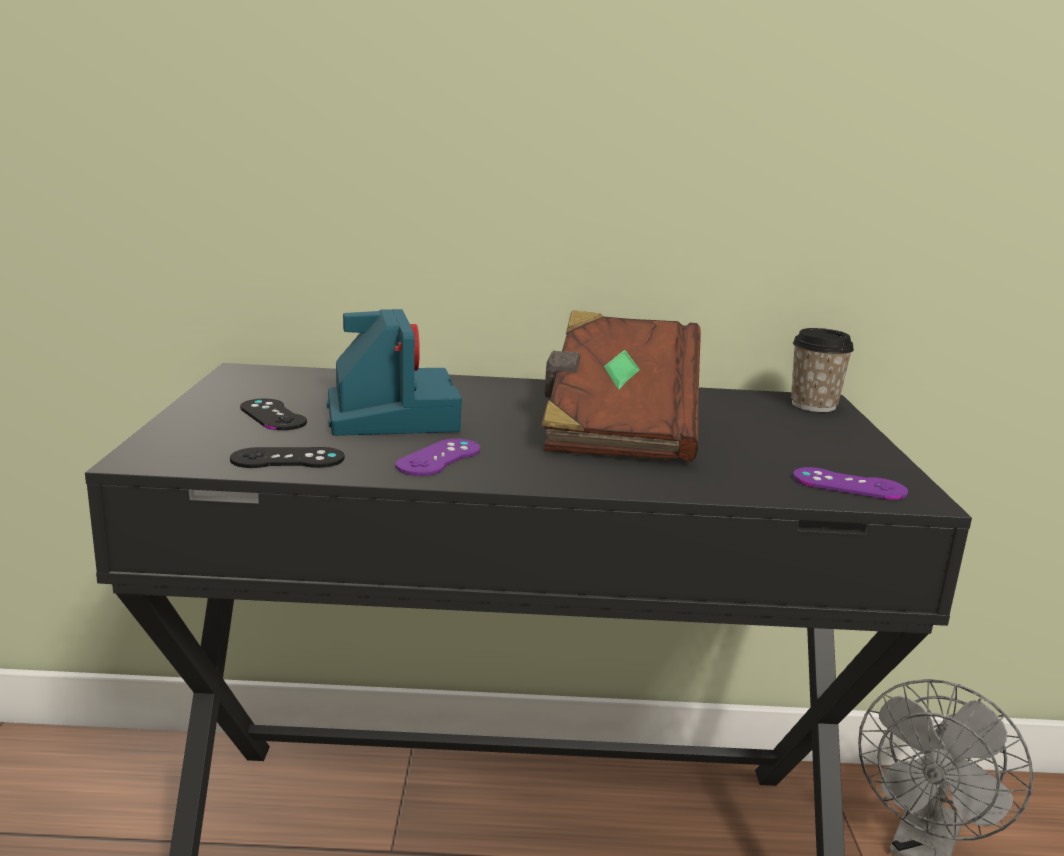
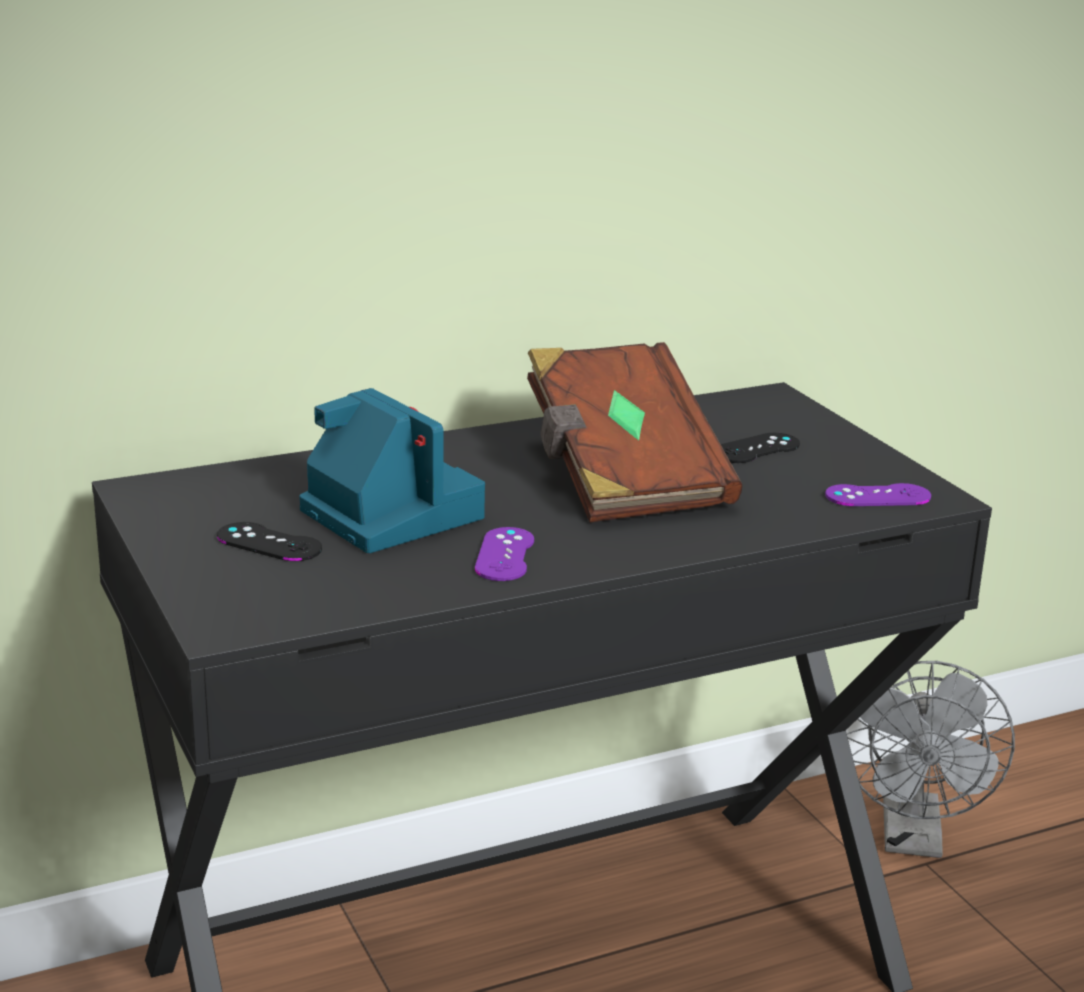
camera: 25 degrees left, 5 degrees up
(287, 459) = (365, 592): black game controller -> black game controller (756, 449)
(813, 405) = (771, 404): cup -> none

